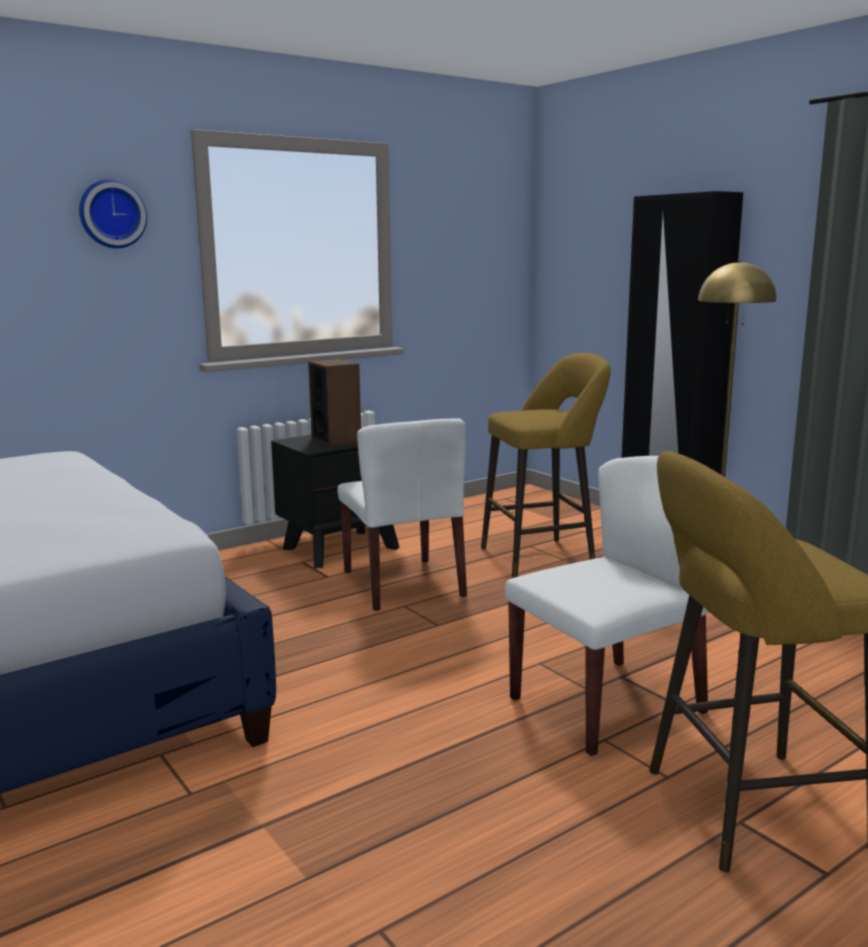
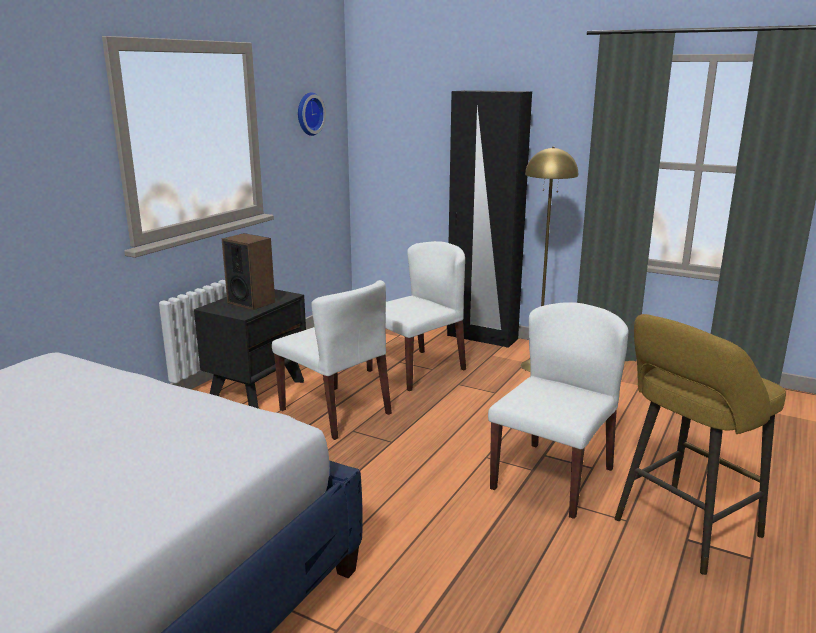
camera: 25 degrees left, 5 degrees up
(111, 214) = (43, 120): wall clock -> wall clock (308, 114)
(543, 557) = (417, 369): yellow stool -> white chair

